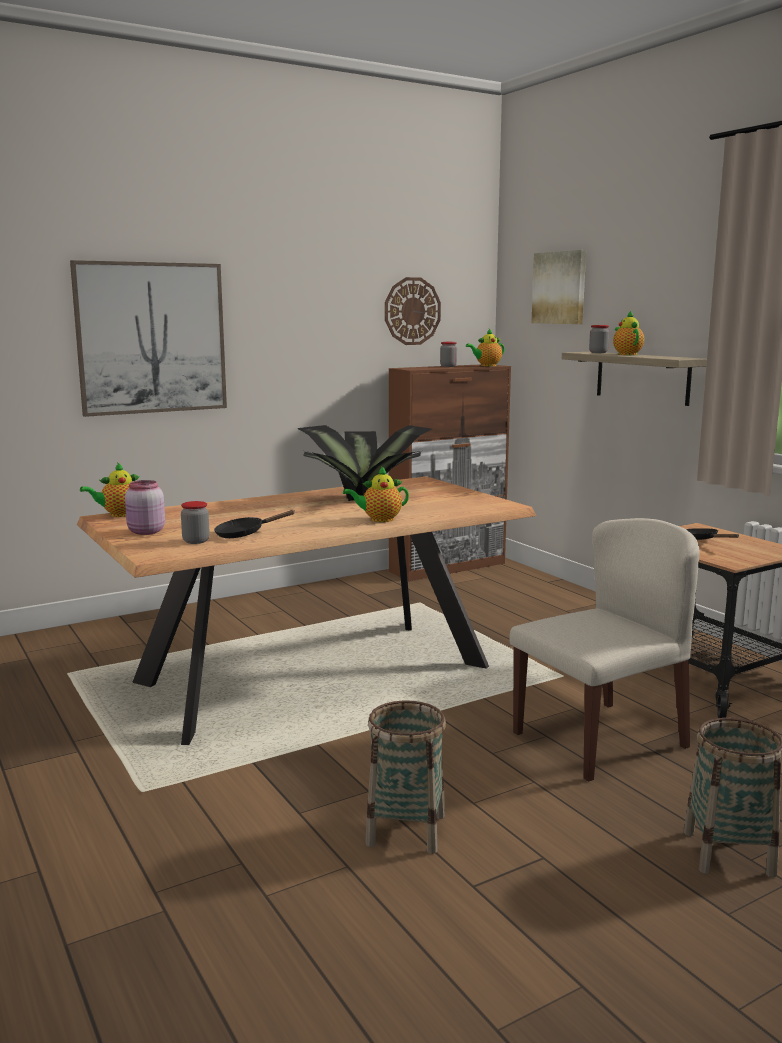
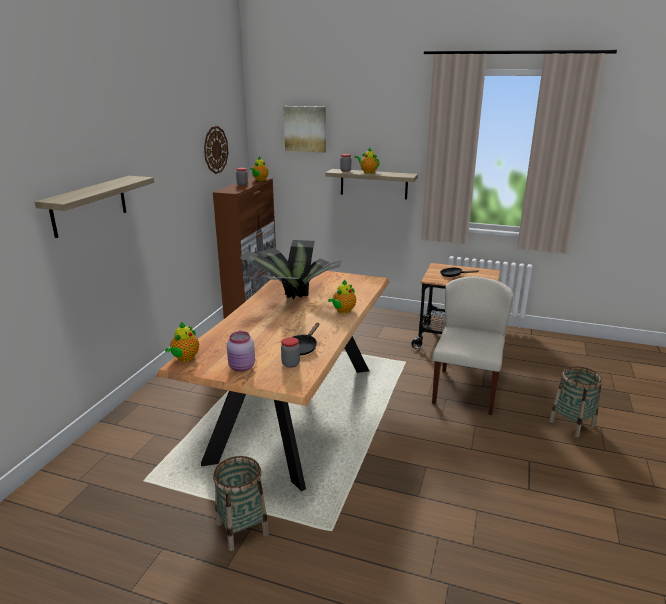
camera: 40 degrees left, 10 degrees up
(151, 338) = (89, 205): picture -> shelf
(406, 830) = (470, 478): basket -> basket (242, 529)

